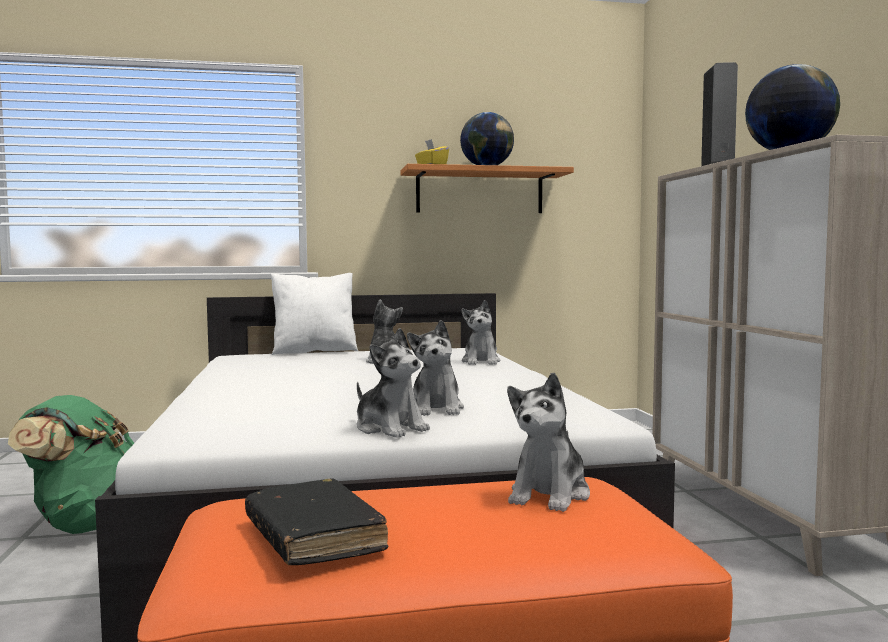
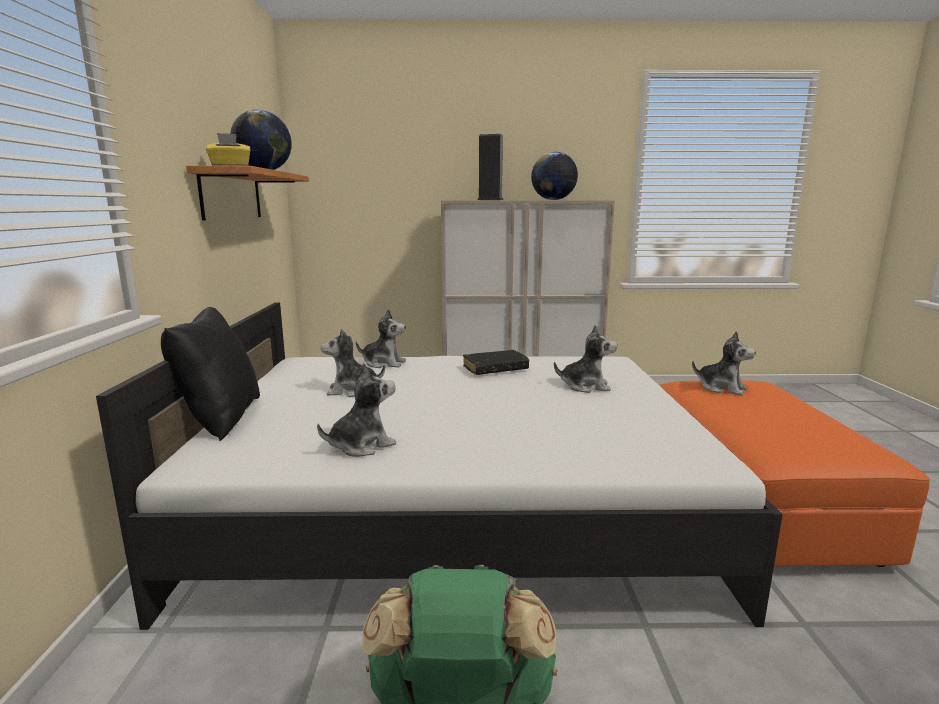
camera: 80 degrees left, 10 degrees up
(313, 537) = (821, 432): black book -> black book (495, 369)
(314, 351) = (220, 418): white pillow -> black pillow
(390, 428) = (647, 399): plush toy -> plush toy (361, 445)

